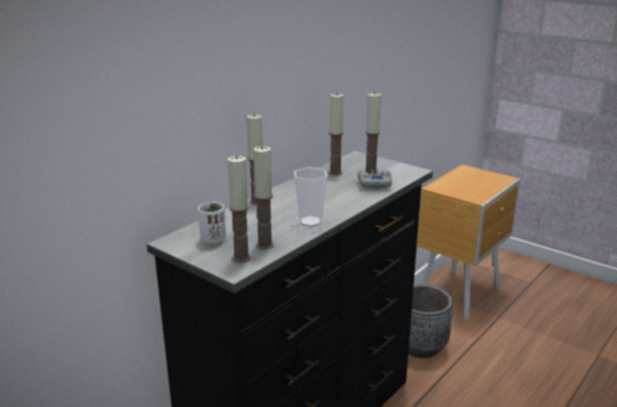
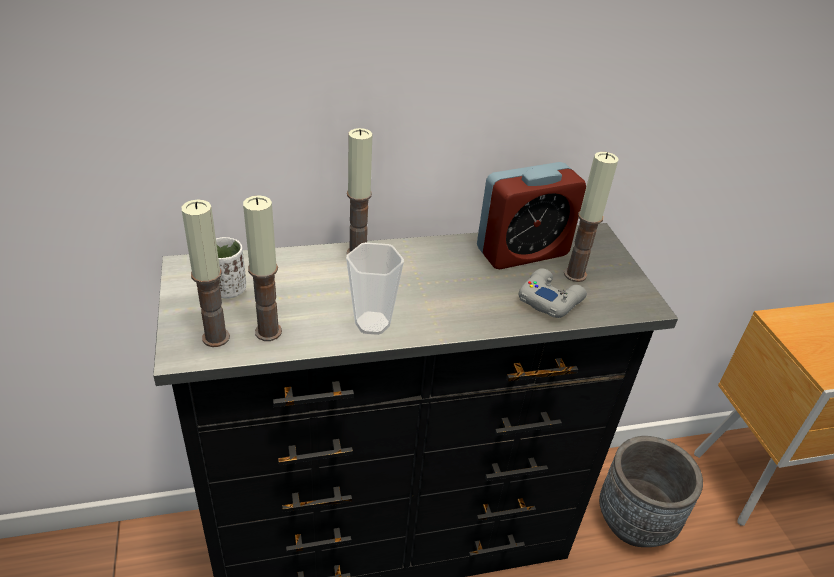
camera: 35 degrees right, 15 degrees up
(335, 173) = (522, 252): candle -> alarm clock

